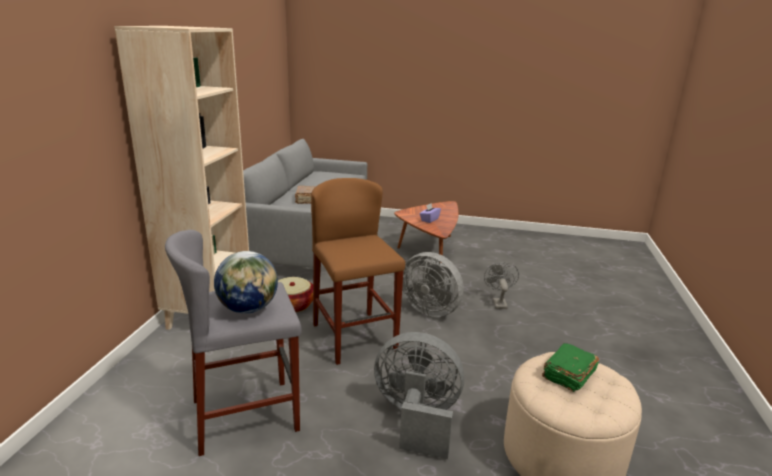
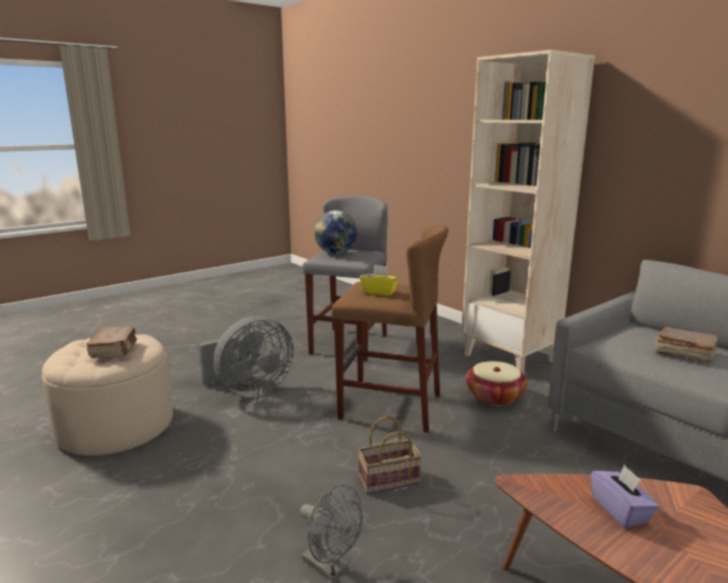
camera: 130 degrees right, 5 degrees down
(362, 247) = (379, 292): none -> yellow tissue box
(431, 309) = (388, 481): grey fan -> basket
(568, 375) = (114, 350): green book -> brown book

